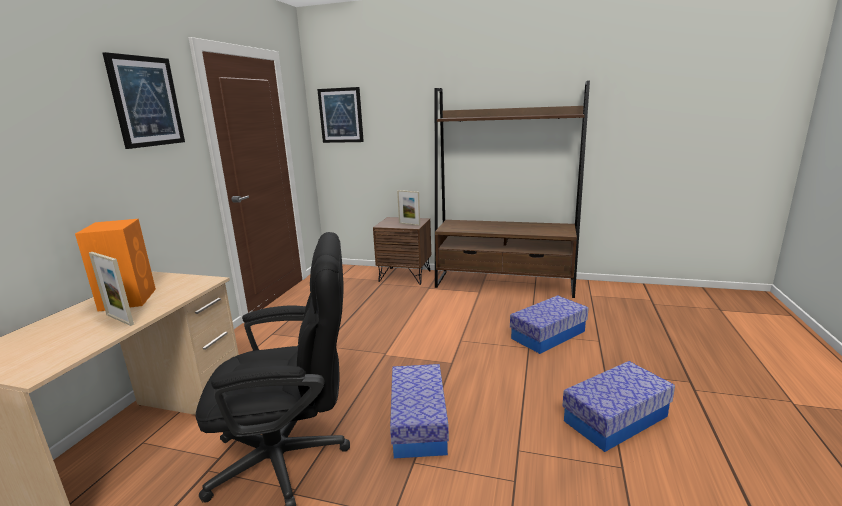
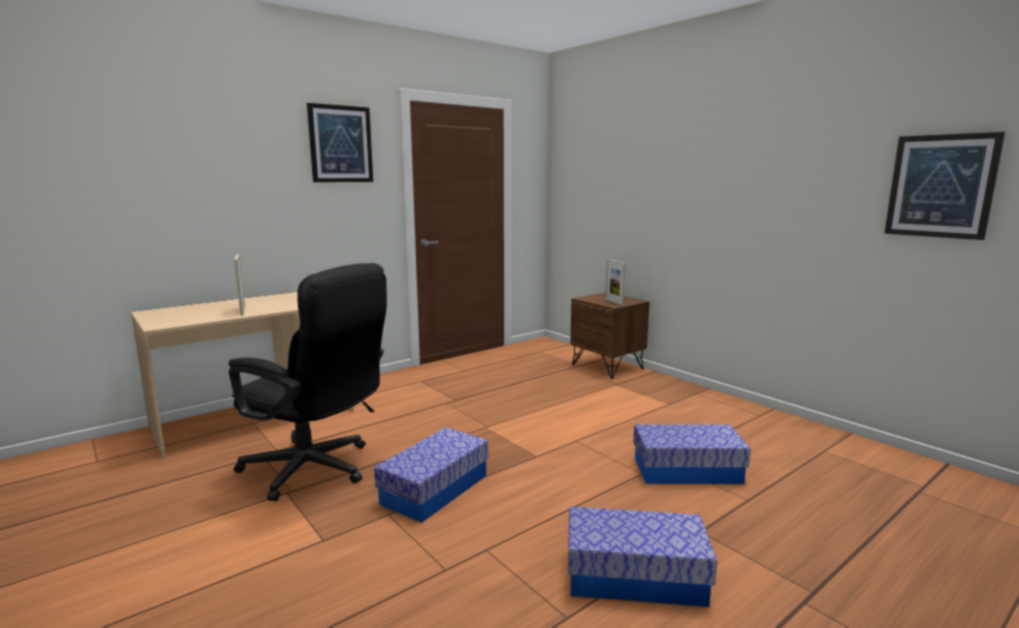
camera: 35 degrees right, 5 degrees down
(128, 299) = (270, 301): orange speaker -> none
(341, 115) = (574, 169): picture -> picture (941, 186)
(504, 284) = (715, 405): brown bookcase -> none

